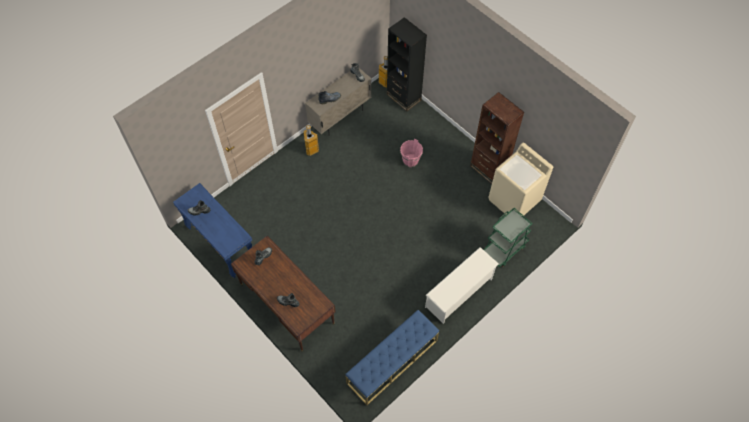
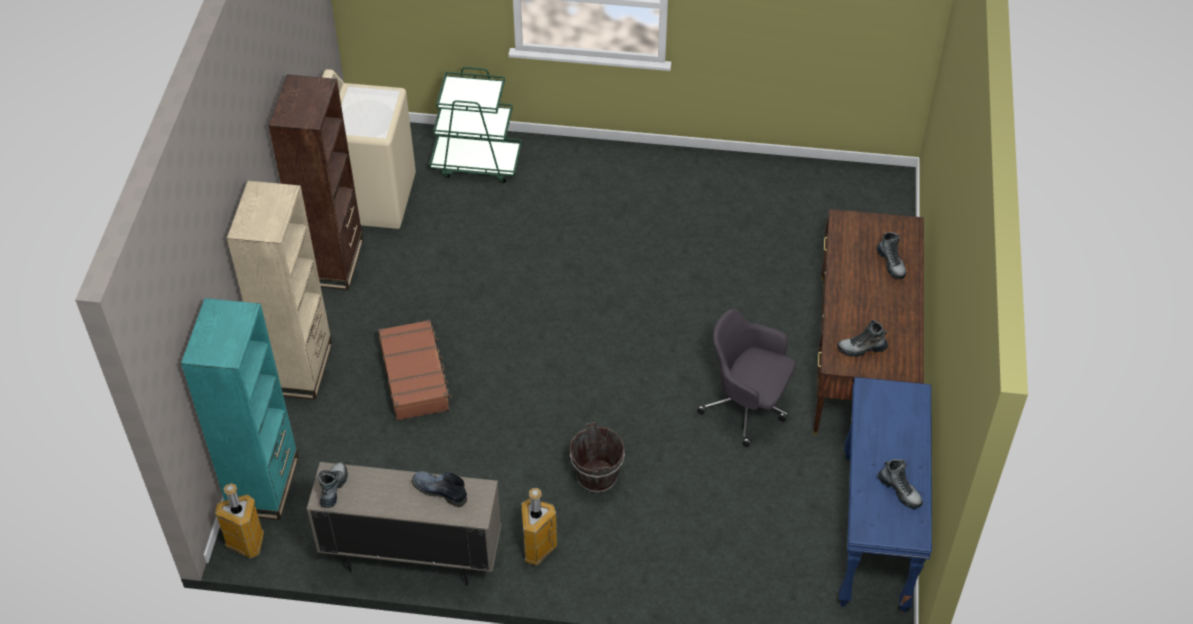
camera: 130 degrees left, 10 degrees down
(303, 248) = (747, 406): none -> grey office chair
(320, 183) = (596, 477): none -> brown bucket
(392, 362) = (798, 179): blue bench -> none
(403, 97) = (264, 485): black bookcase -> turquoise bookcase
(410, 160) = (415, 377): pink bucket -> brown suitcase
(444, 132) = (300, 369): none -> beige bookcase
(459, 293) = (610, 171): white shoe rack -> none

